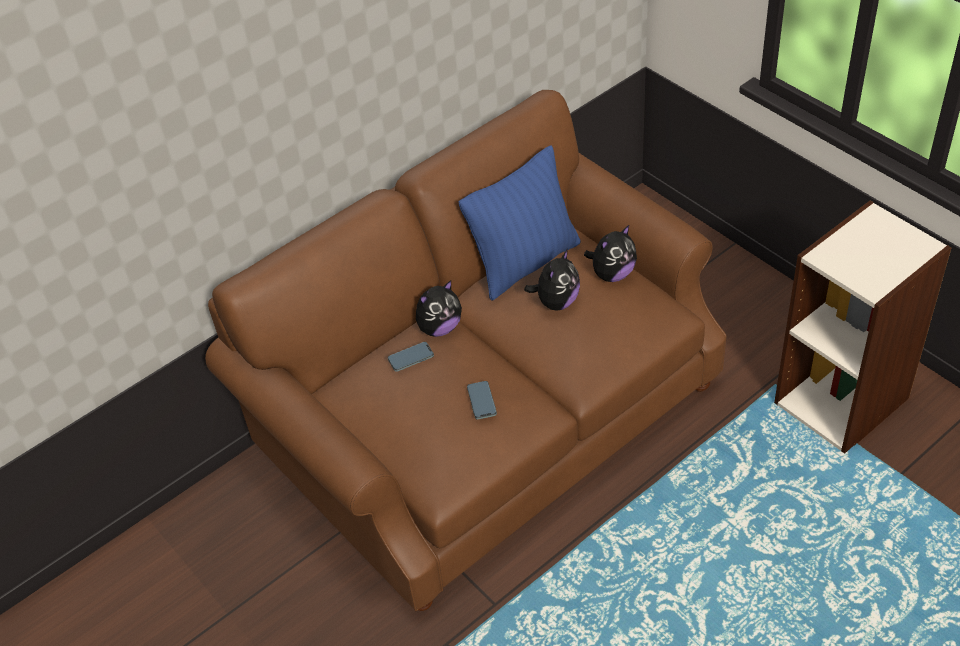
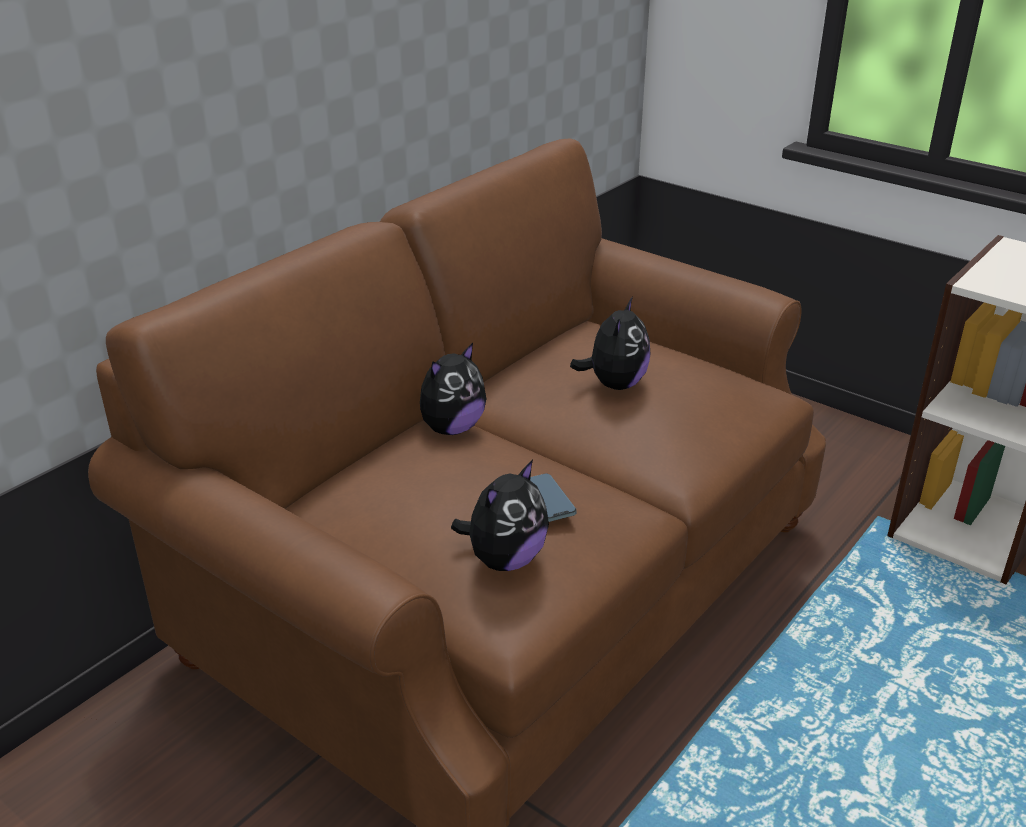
camera: 15 degrees left, 15 degrees down
(411, 358) = (420, 459): phone -> none
(525, 263) = (553, 353): blue pillow -> none
(612, 274) = (676, 355): plush toy -> plush toy (504, 559)

